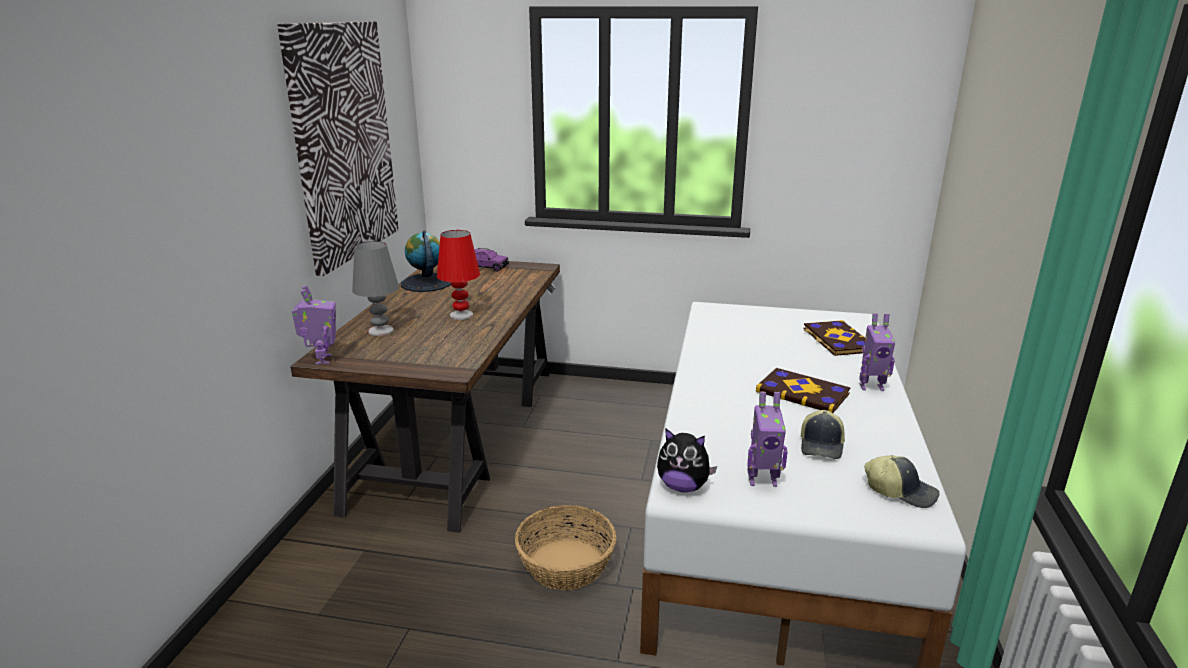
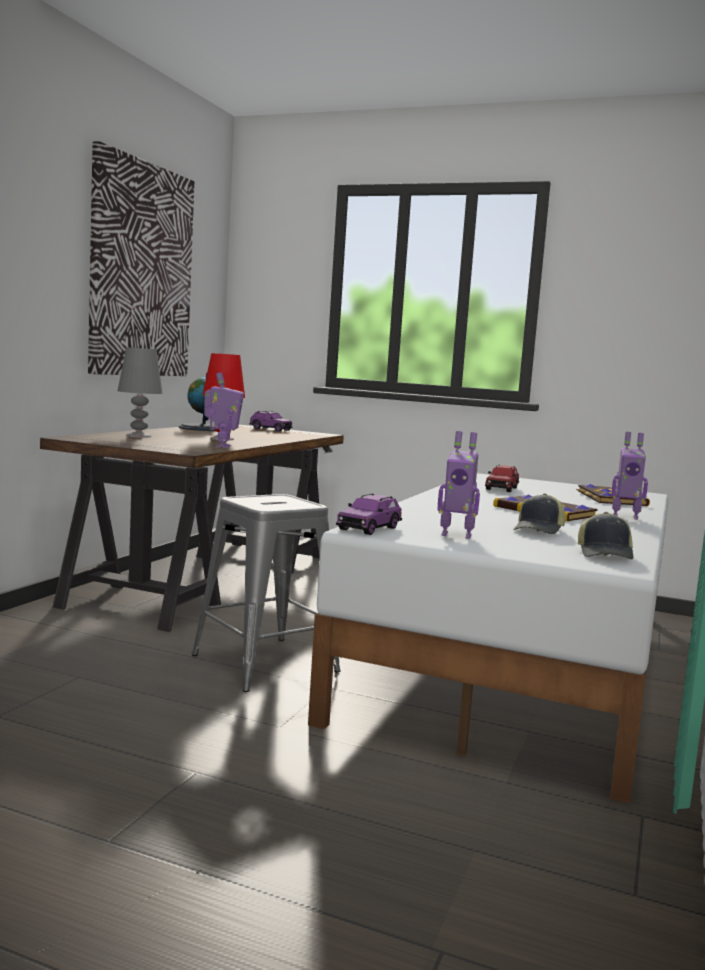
camera: 10 degrees right, 15 degrees down
(322, 360) = (71, 438): toy robot -> toy robot (221, 446)
(566, 564) = (265, 663): basket -> grey stool
(683, 487) = (369, 528): plush toy -> purple toy car
(739, 340) = (501, 488): none -> red toy car
(900, 491) = (605, 554): cap -> cap turned 60 degrees clockwise

